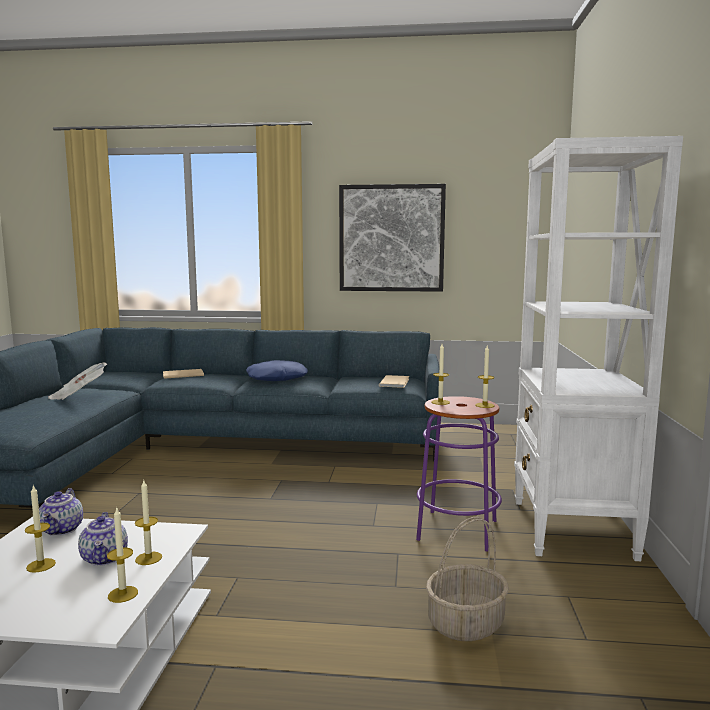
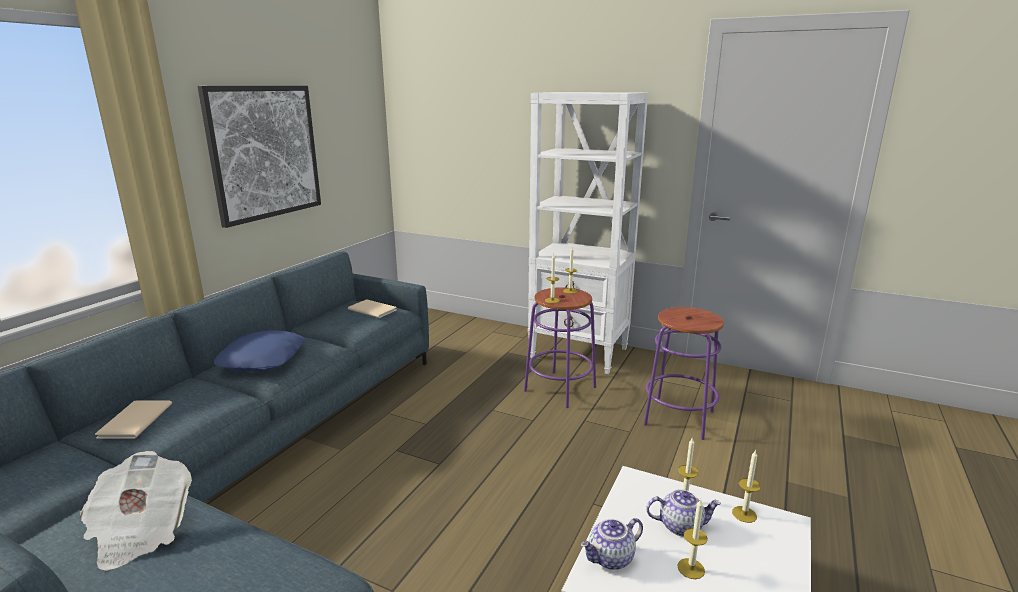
camera: 70 degrees left, 10 degrees up
(62, 530) = (611, 559): teapot -> teapot turned 135 degrees clockwise
(466, 623) = (679, 418): basket -> purple stool

